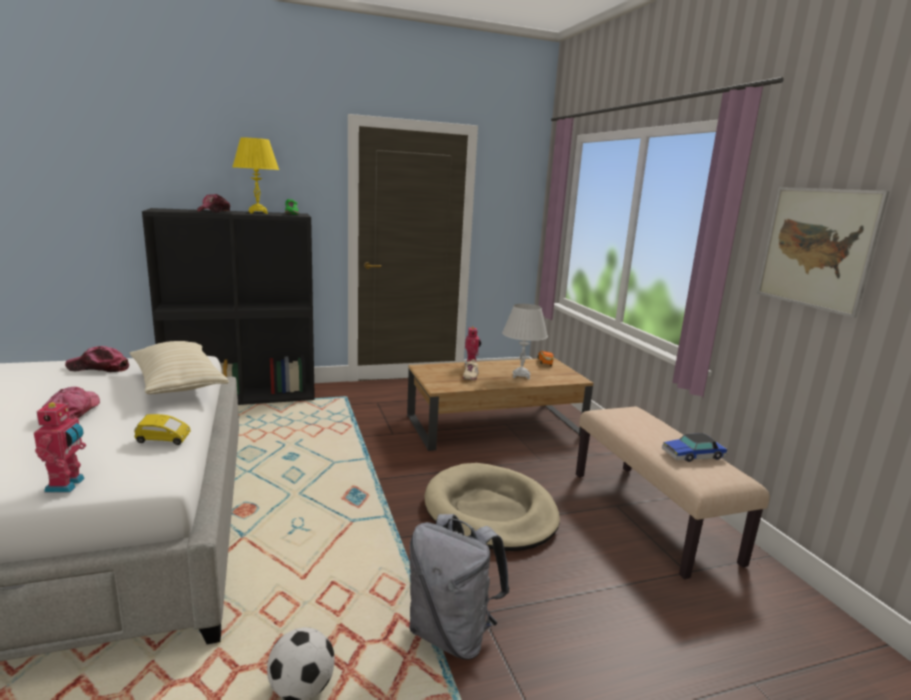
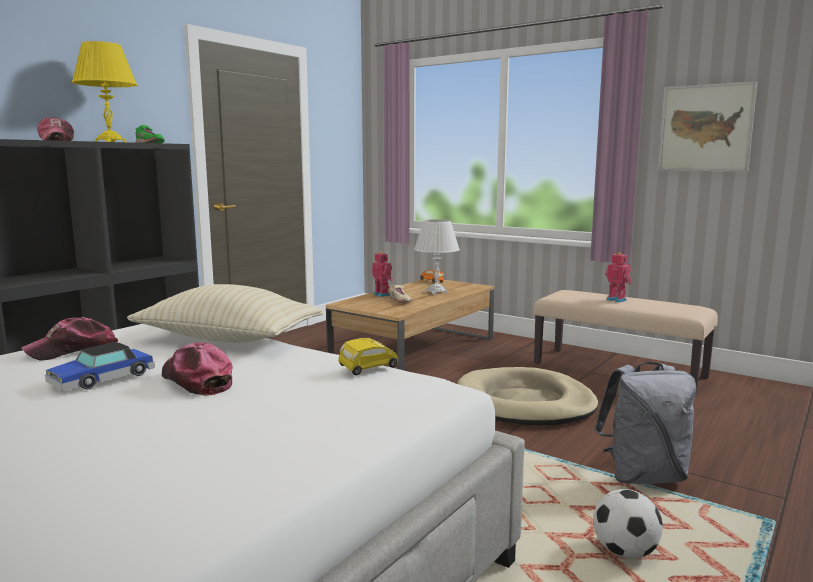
camera: 35 degrees left, 5 degrees down
(67, 485) = (395, 414): toy robot -> toy robot (617, 300)
(693, 455) = (656, 303): toy car -> toy car (102, 379)

